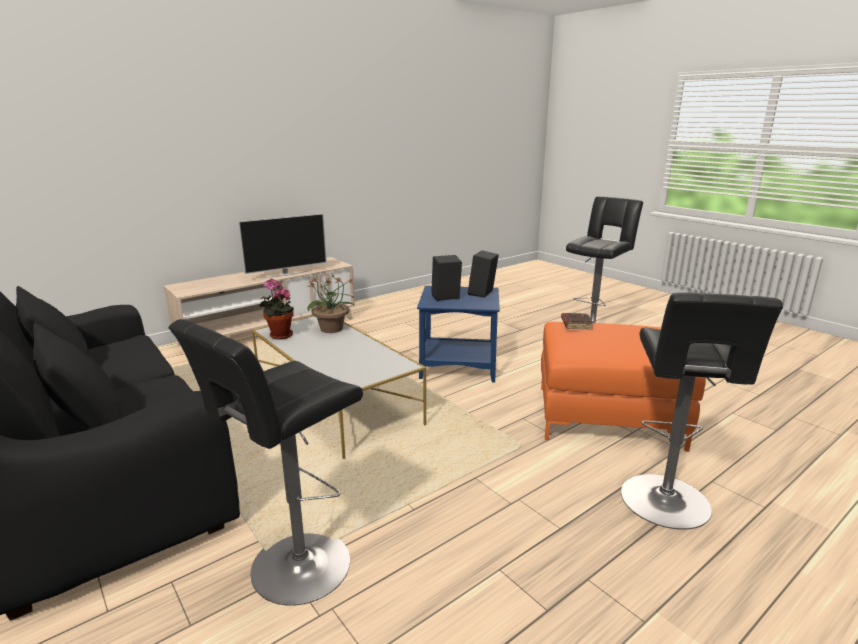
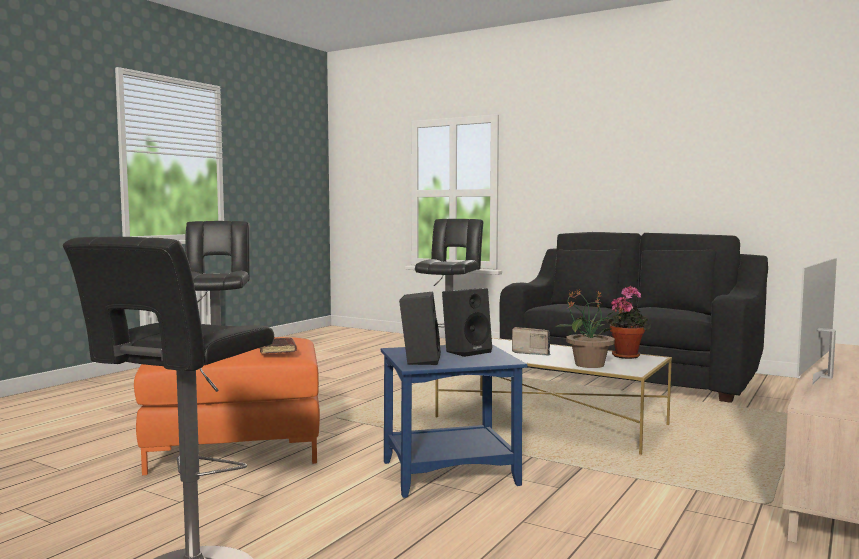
camera: 160 degrees right, 15 degrees down
(344, 351) = (531, 353): none -> radio

